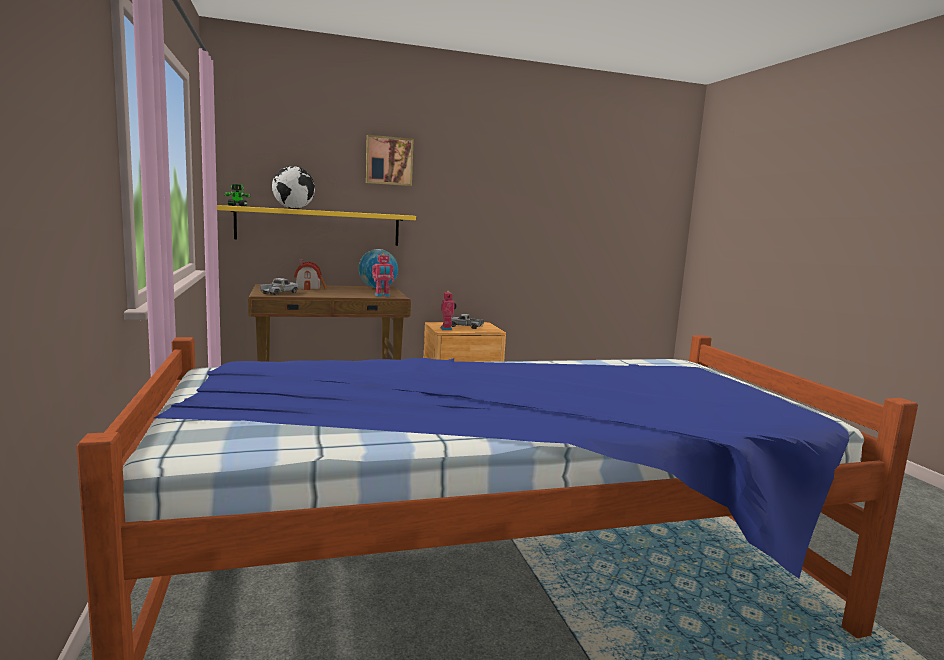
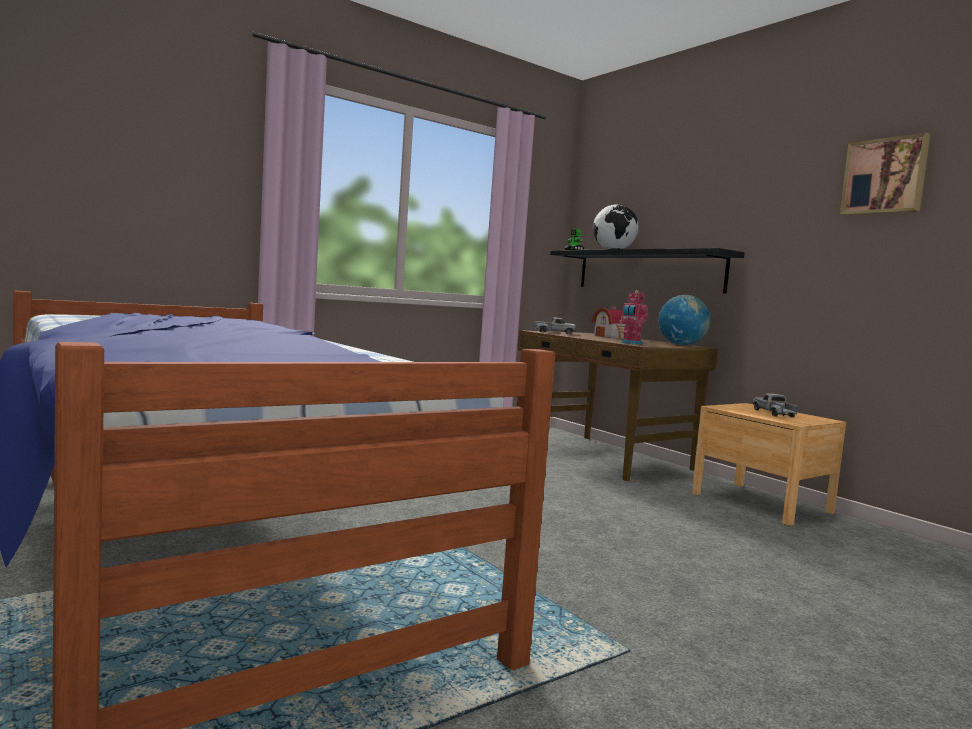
camera: 70 degrees right, 5 degrees down
(319, 226) = (648, 271): yellow shelf -> black shelf
(389, 161) = (725, 183): picture -> picture (885, 176)
(447, 329) = (734, 408): toy robot -> none

